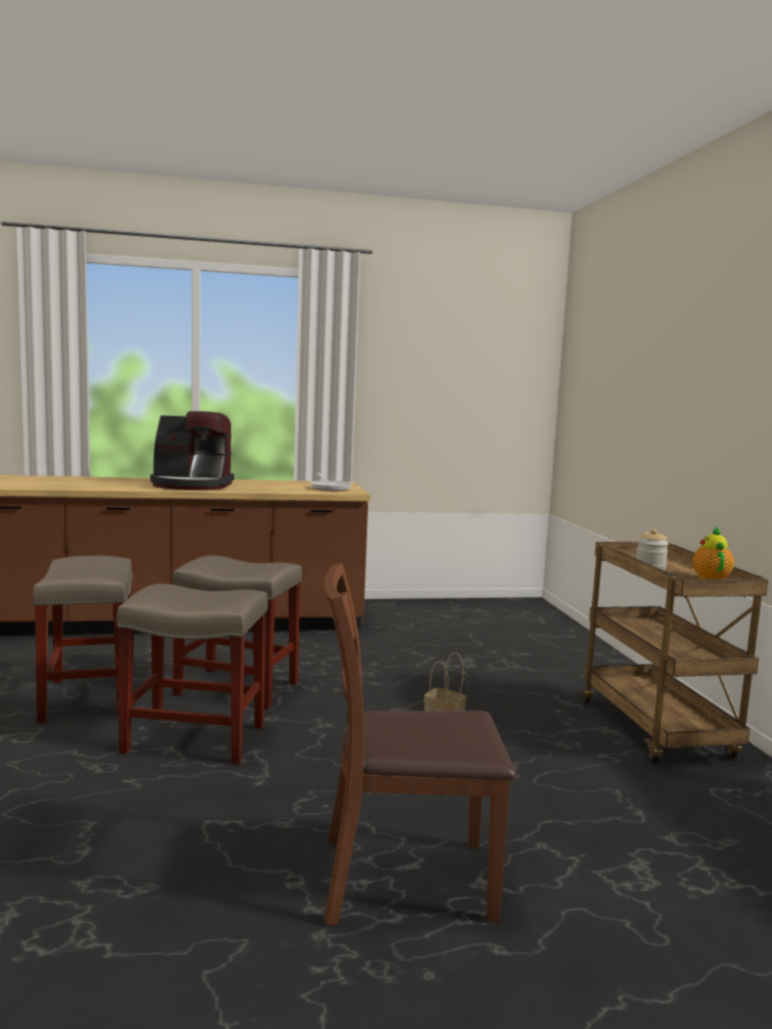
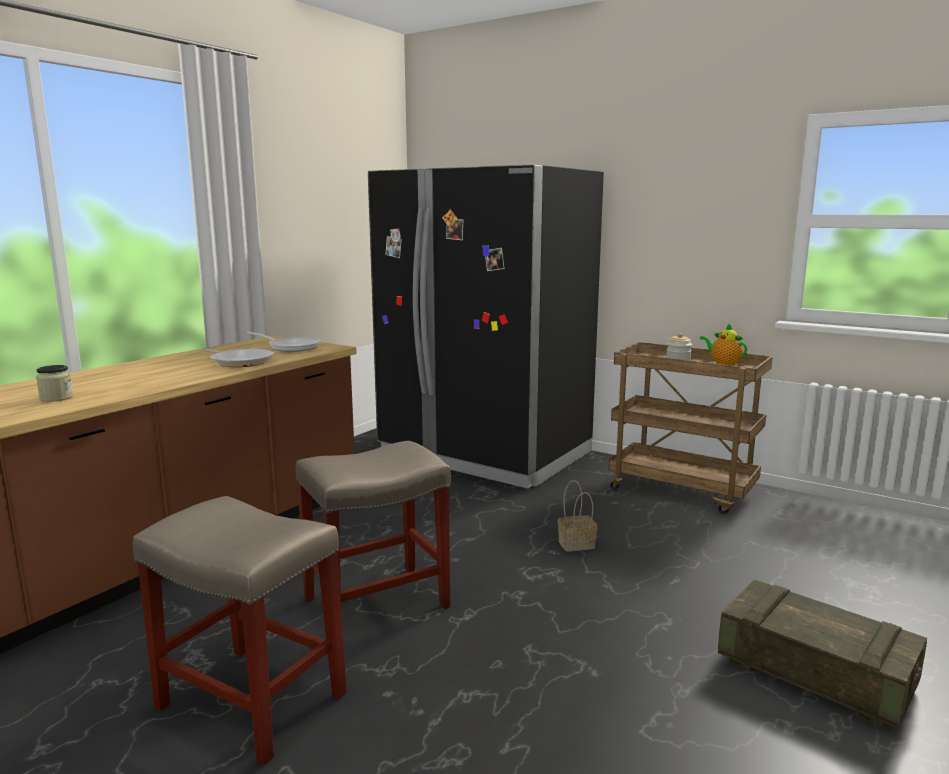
camera: 45 degrees left, 5 degrees up
(124, 485) = (56, 398): none -> jar
(192, 485) = (143, 377): coffee machine -> none
(197, 739) = (461, 670): beige stool -> none
(267, 488) = (240, 362): none -> frying pan
(404, 879) = (814, 673): brown chair -> crate
(532, 640) = (485, 453): none -> black fridge

